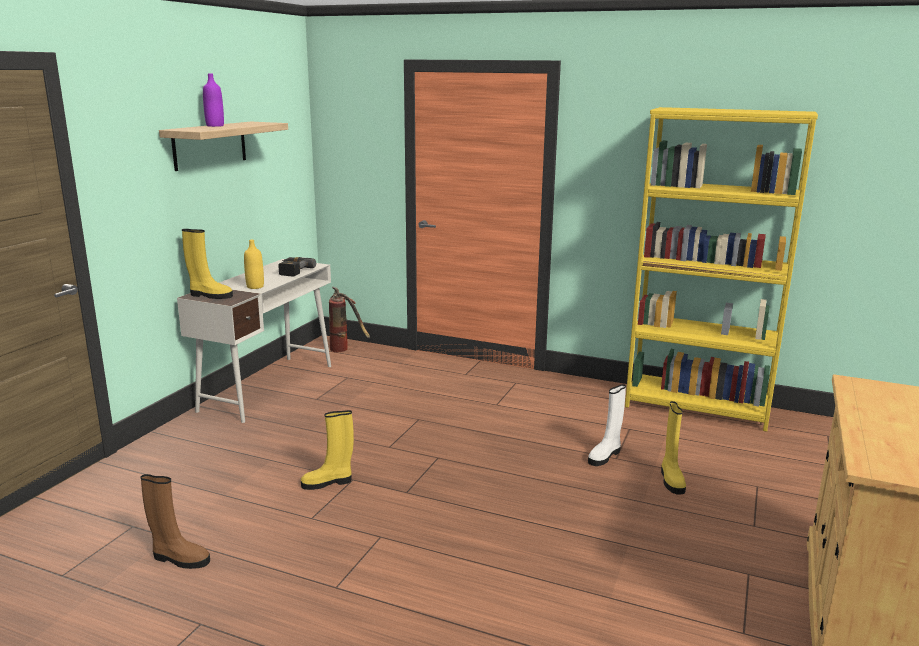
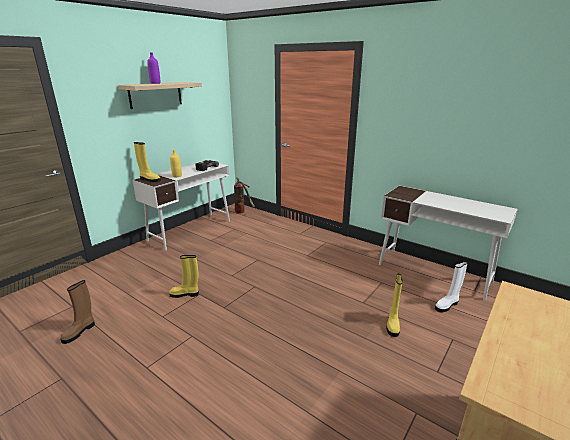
camera: 15 degrees right, 5 degrees up
(179, 559) = (79, 331): brown boot -> brown boot turned 90 degrees clockwise
(605, 456) = (356, 300): white boot -> white boot (447, 305)
(697, 407) = (434, 272): yellow bookcase -> white desk

